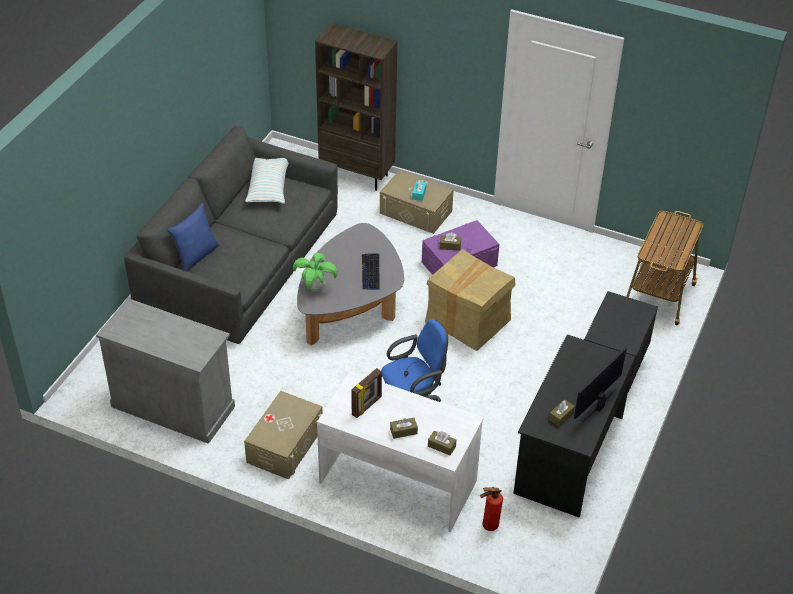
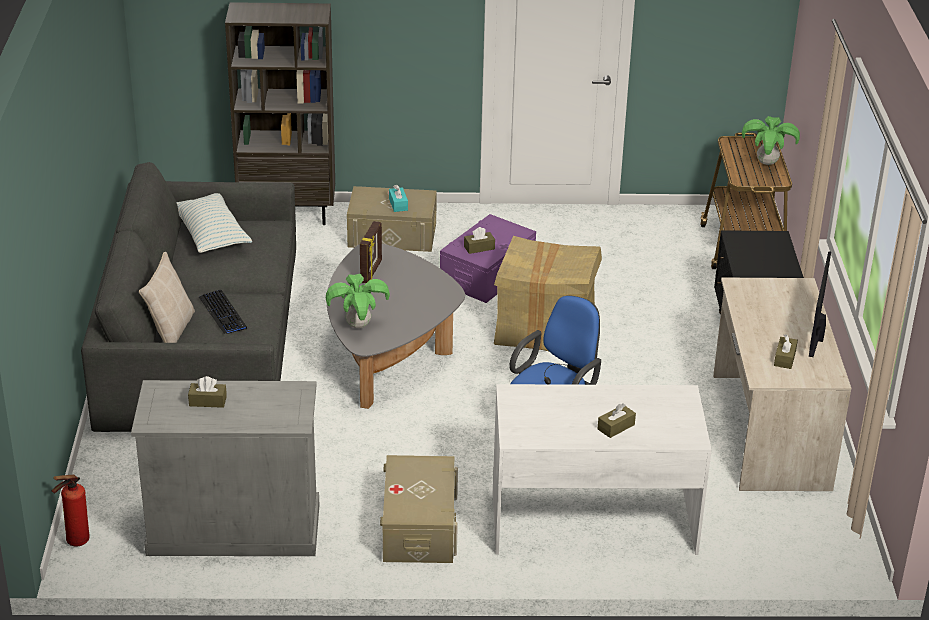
camera: 25 degrees left, 10 degrees down
(196, 255) = (171, 330): blue pillow -> beige pillow
(367, 406) = (549, 414): picture frame -> picture frame (371, 272)
(371, 272) = (415, 291): keyboard -> keyboard (223, 313)
(441, 446) = (674, 429): brown tissue box -> brown tissue box (207, 401)
(487, 526) = (737, 534): fire extinguisher -> fire extinguisher (75, 542)
(568, 454) = (768, 431): black desk -> beige desk
(679, 244) = (767, 163): none -> potted plant

